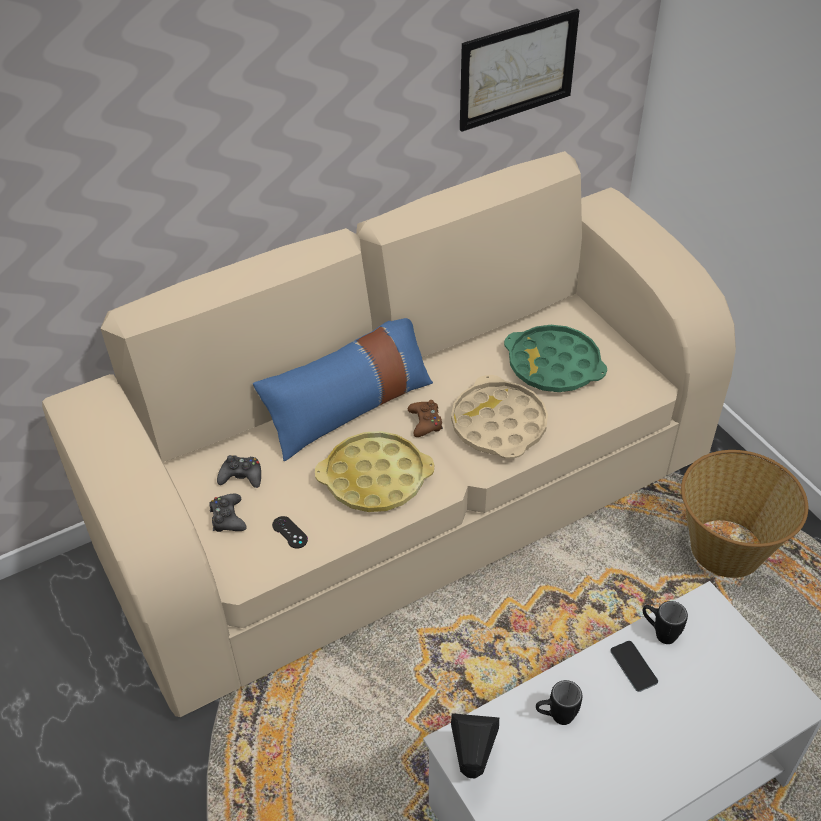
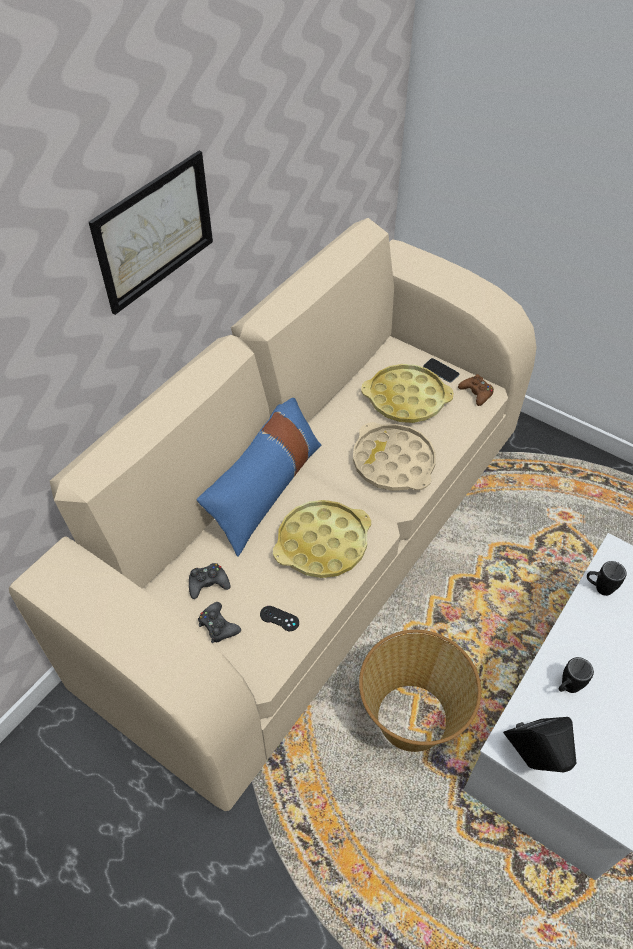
camera: 25 degrees left, 5 degrees up
(425, 422) = (335, 480): brown game controller -> brown game controller (476, 393)
(517, 69) = (325, 154): picture -> picture (155, 232)
(553, 365) = (406, 399): green tray -> yellow tray
(633, 666) = (596, 622): phone -> phone (441, 370)
(726, 548) = (560, 497): basket -> basket (411, 717)

